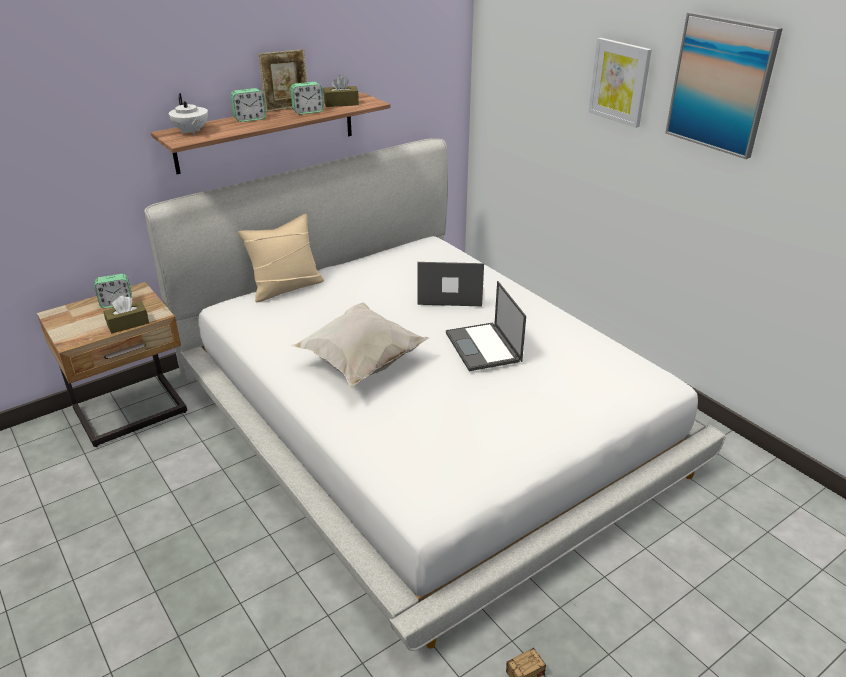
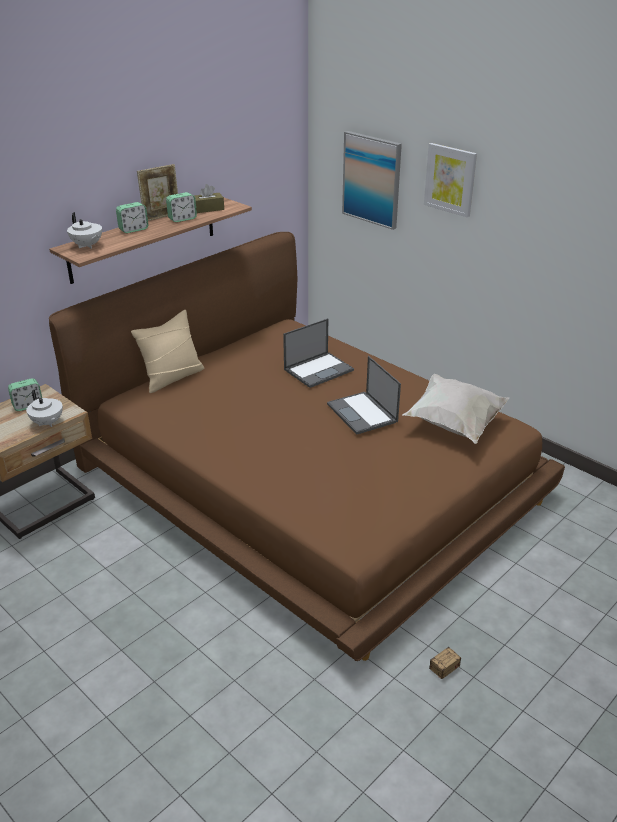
camera: 10 degrees left, 0 degrees up
(128, 324) = (47, 423): brown tissue box -> white teapot
(360, 364) = (262, 438): white pillow -> white pillow (453, 425)
(423, 417) = (308, 480): white bed -> brown bed
(449, 293) = (319, 369): laptop -> laptop turned 150 degrees clockwise
(721, 84) = (537, 182): picture -> picture (372, 179)

